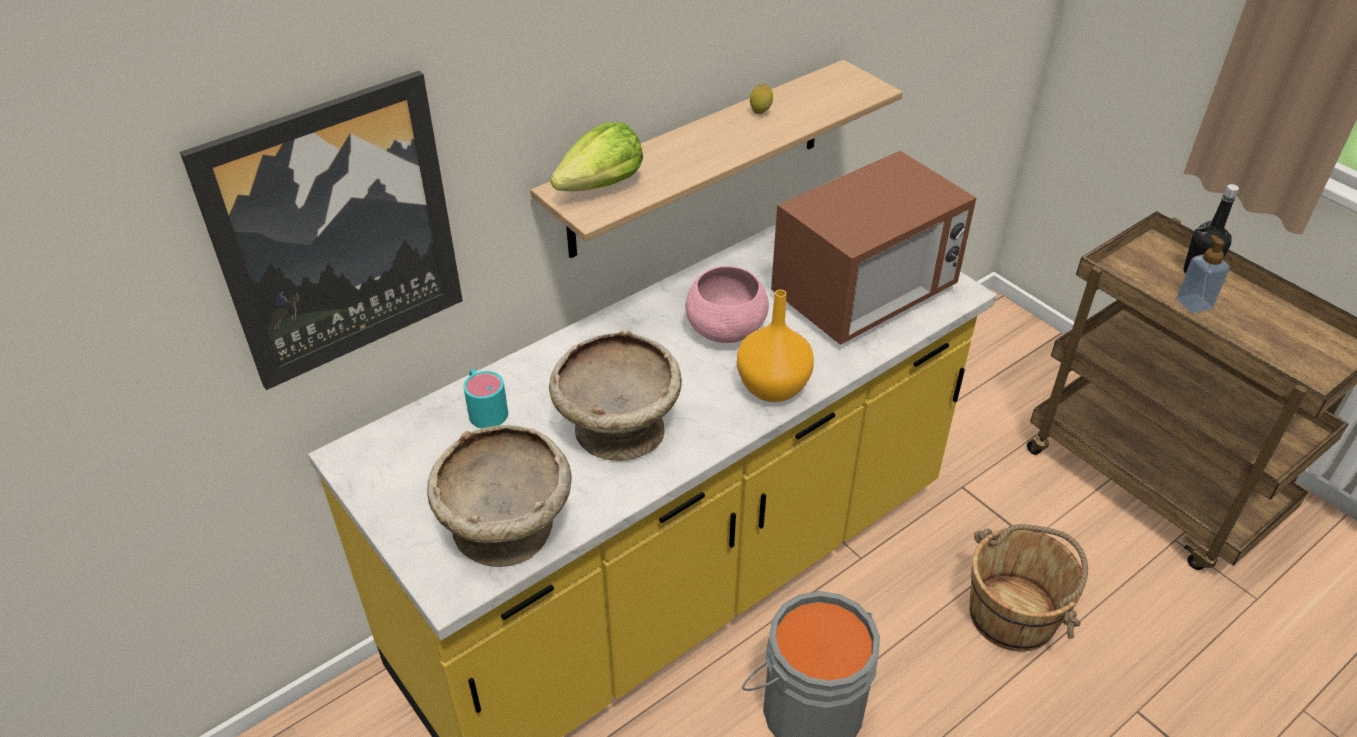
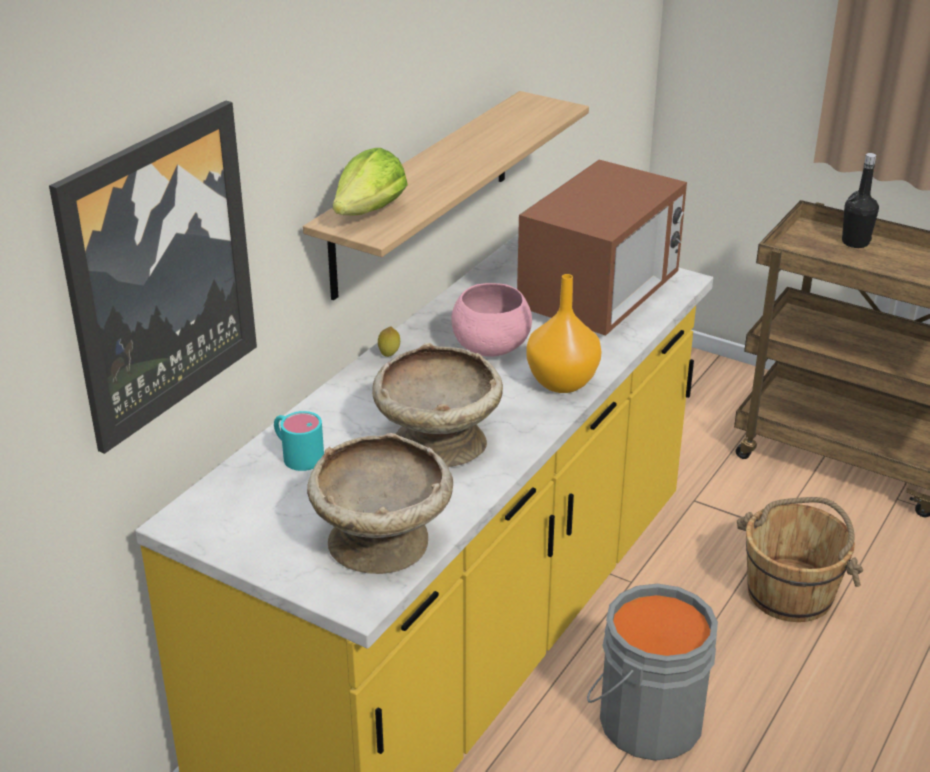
camera: 20 degrees left, 10 degrees down
(760, 113) = (475, 138): lemon -> lemon (389, 355)
(1194, 304) = (864, 265): soap dispenser -> none

